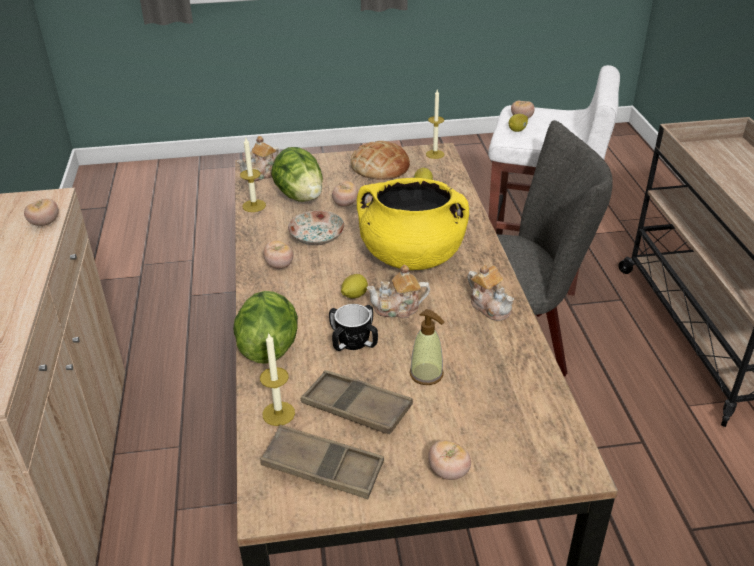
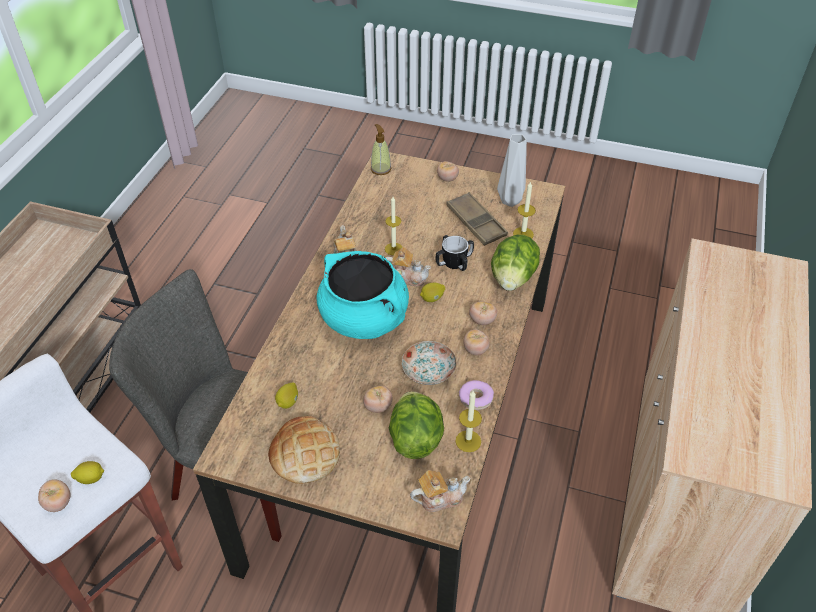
camera: 155 degrees left, 10 degrees up
(45, 223) = (689, 415): tomato -> tomato (482, 320)
(260, 232) = (476, 398): none -> donut
(323, 467) = (510, 200): brown tray -> grey vase
(411, 256) = (364, 319): yellow cooking pot -> turquoise cooking pot
(426, 374) = (422, 227): soap dispenser -> soap dispenser (380, 169)
(435, 154) = (231, 453): candle -> candle (393, 249)

